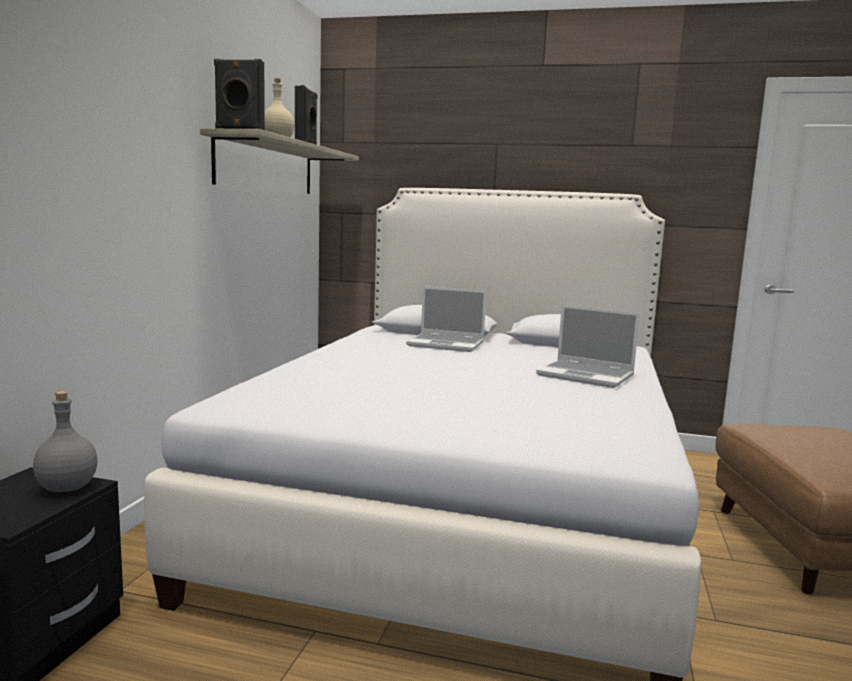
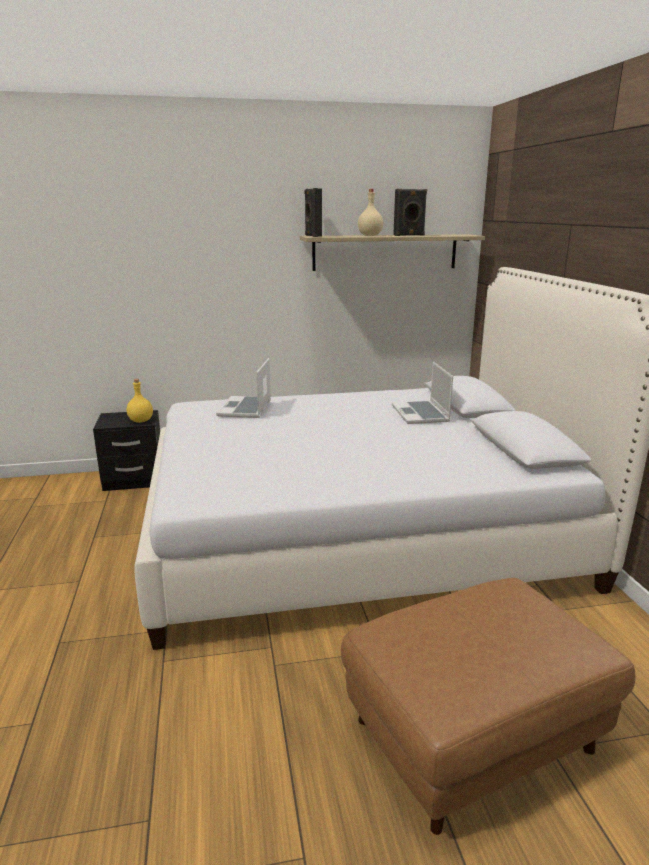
camera: 65 degrees right, 10 degrees up
(68, 487) = (141, 421): grey bottle -> yellow bottle
(587, 376) = (387, 466): laptop -> laptop (245, 409)

